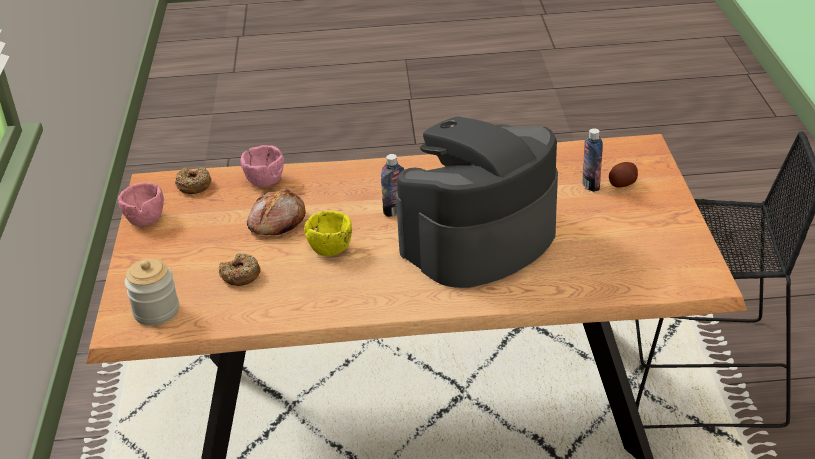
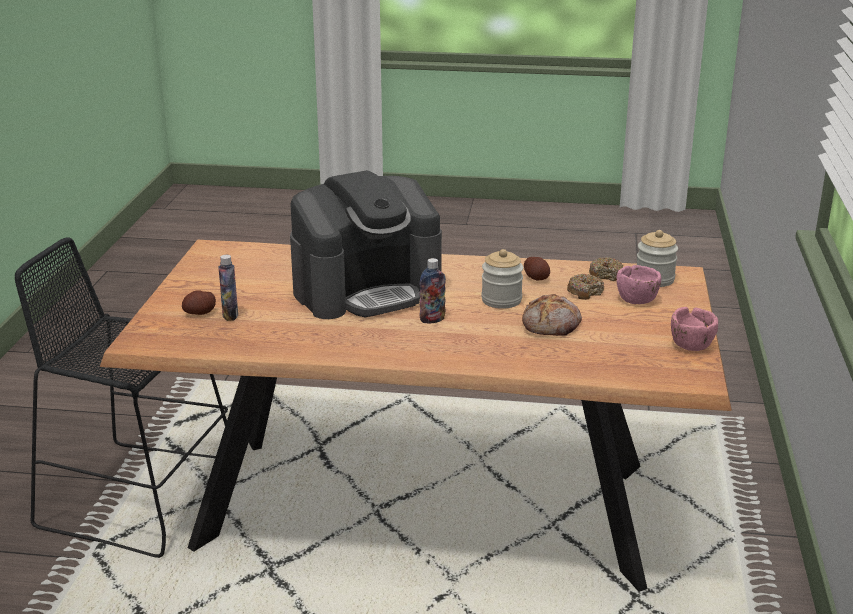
camera: 170 degrees left, 10 degrees down
(194, 185) = (646, 370): donut -> donut (606, 275)
(264, 180) = (565, 364): pink bowl -> pink bowl (637, 300)
(295, 290) = (536, 278): none -> potato
(331, 248) = (501, 300): yellow bowl -> jar

